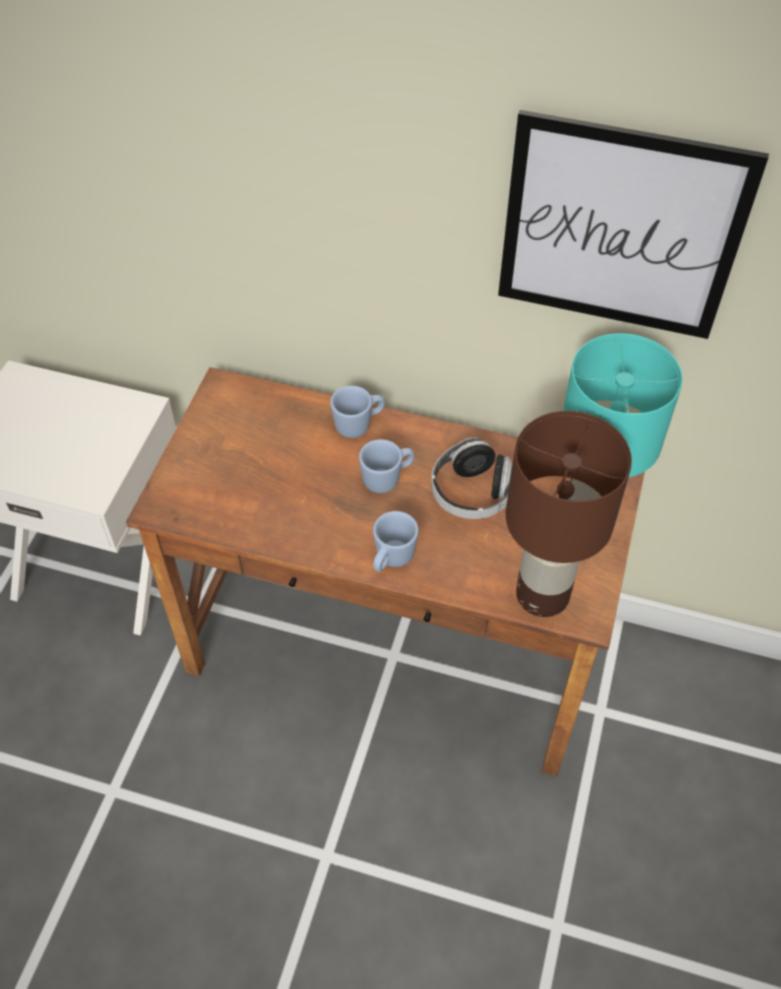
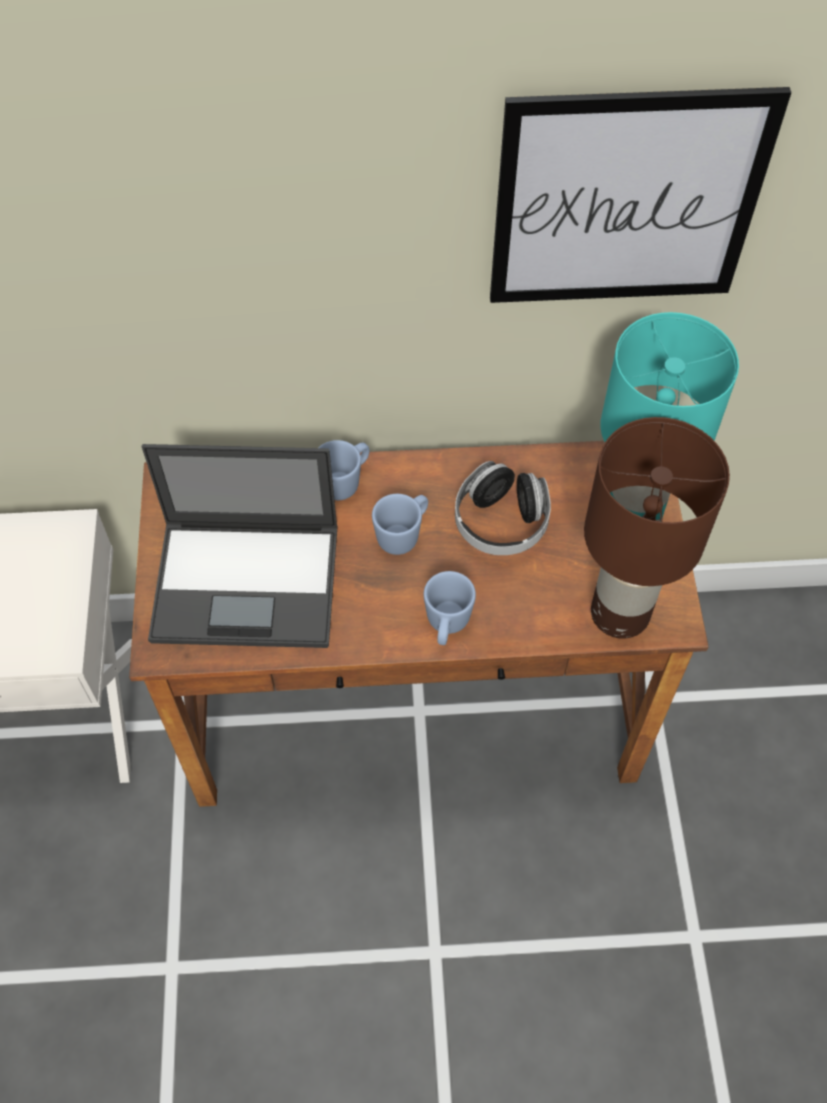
camera: 20 degrees left, 5 degrees up
(248, 479) = (249, 583): none -> laptop

